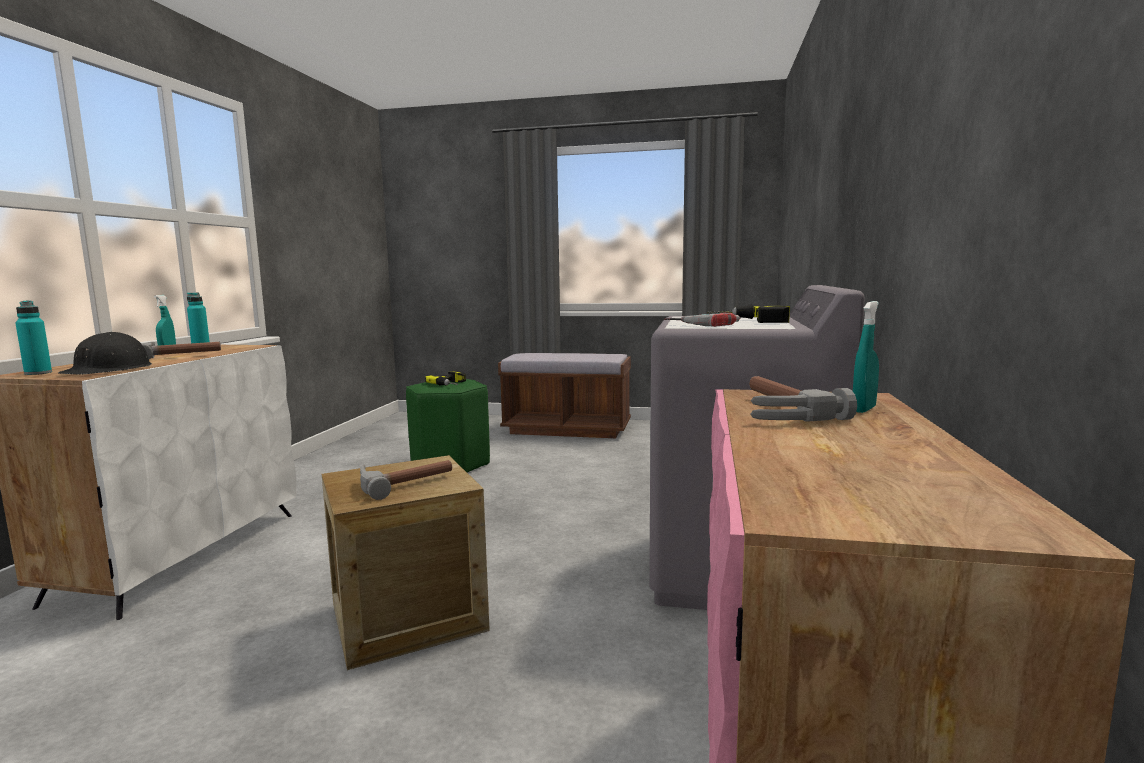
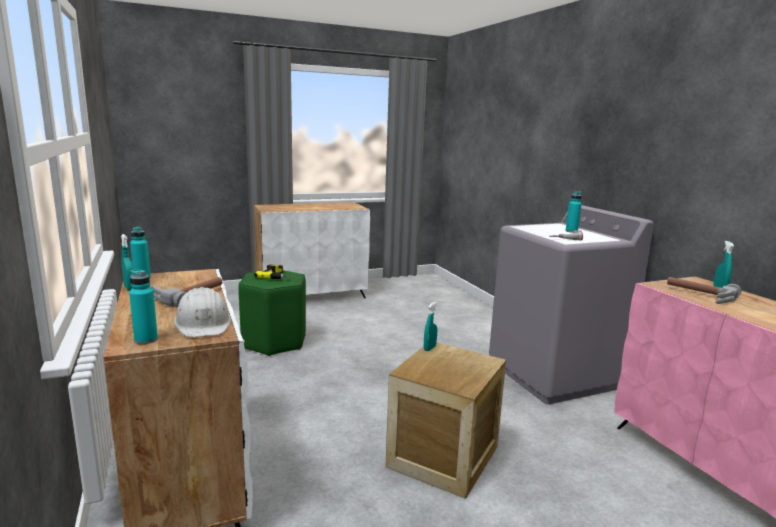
camera: 35 degrees left, 5 degrees up
(110, 369) = (203, 323): black hard hat -> white hard hat
(404, 482) = (456, 366): hammer -> none
(426, 461) = (429, 348): none -> turquoise spray bottle
(567, 429) = (312, 296): brown bench -> white cabinet
(750, 321) = (571, 231): power drill -> turquoise bottle

